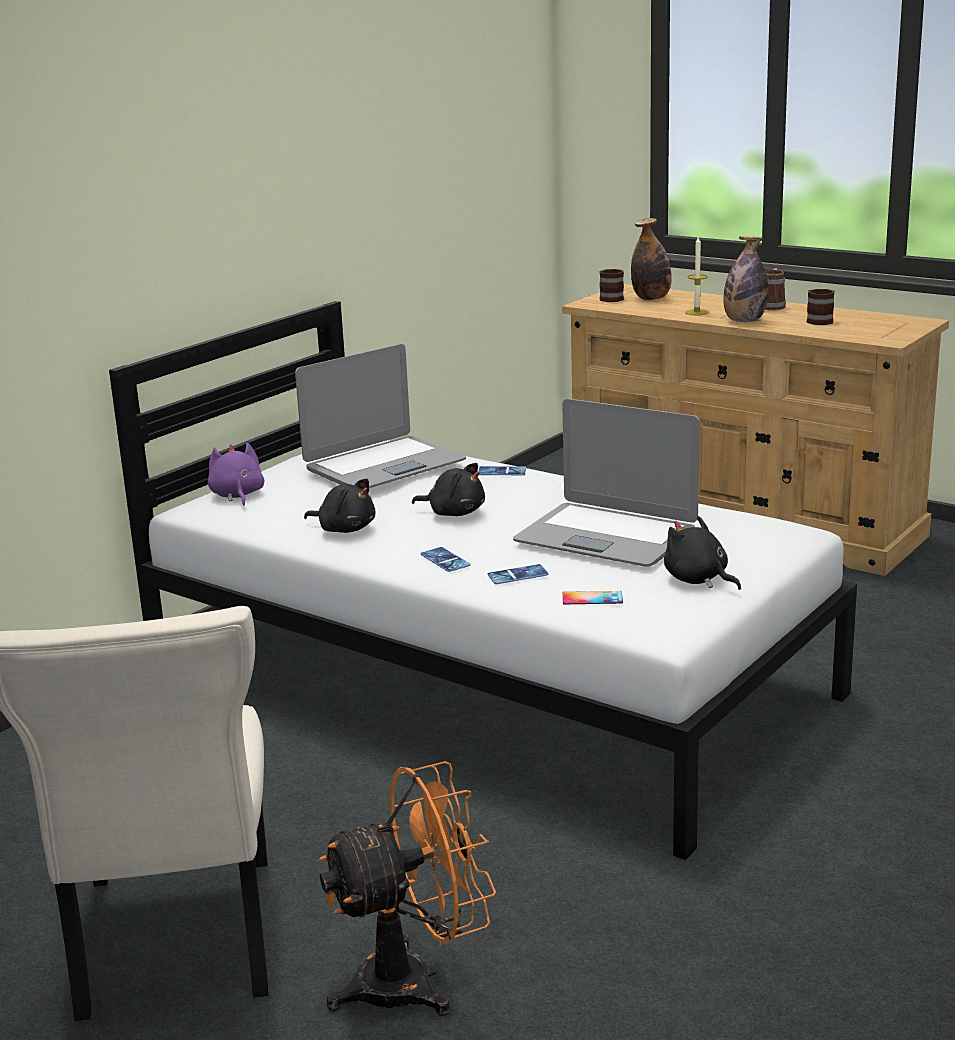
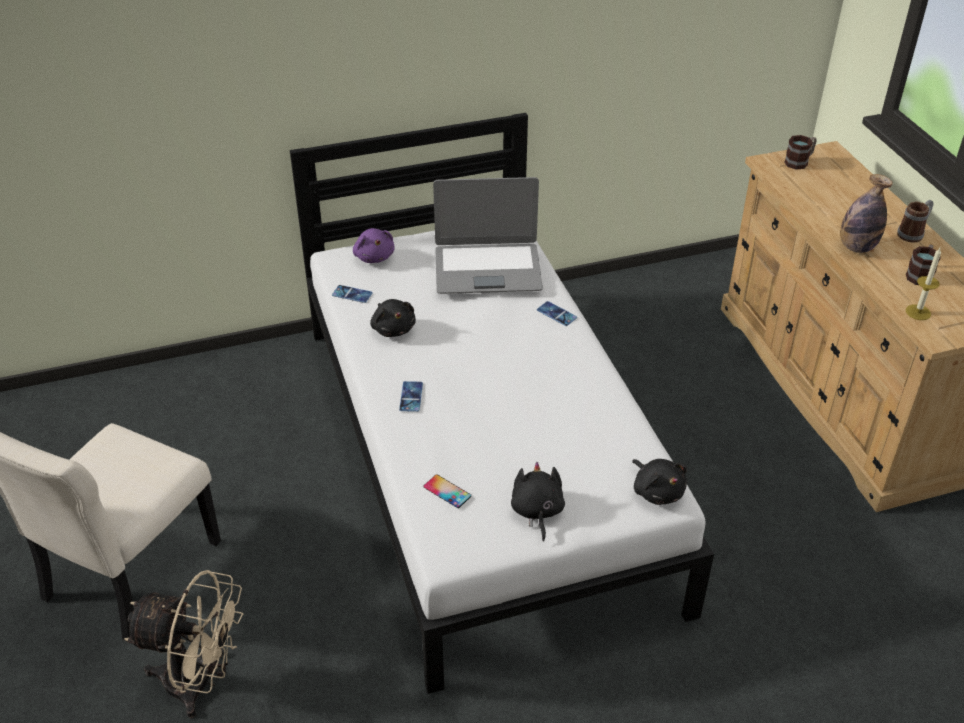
camera: 35 degrees right, 20 degrees up
(237, 495) = (374, 256): purple plush toy -> purple plush toy turned 135 degrees clockwise
(414, 981) = (200, 683): orange fan -> beige fan
(454, 513) = (473, 347): black plush toy -> black plush toy (657, 491)
(518, 575) = (433, 439): phone -> phone (352, 294)
(606, 537) = (535, 428): laptop -> none
(651, 298) = (828, 176): bottle -> none
(697, 312) = (836, 215): candle -> candle (918, 312)

